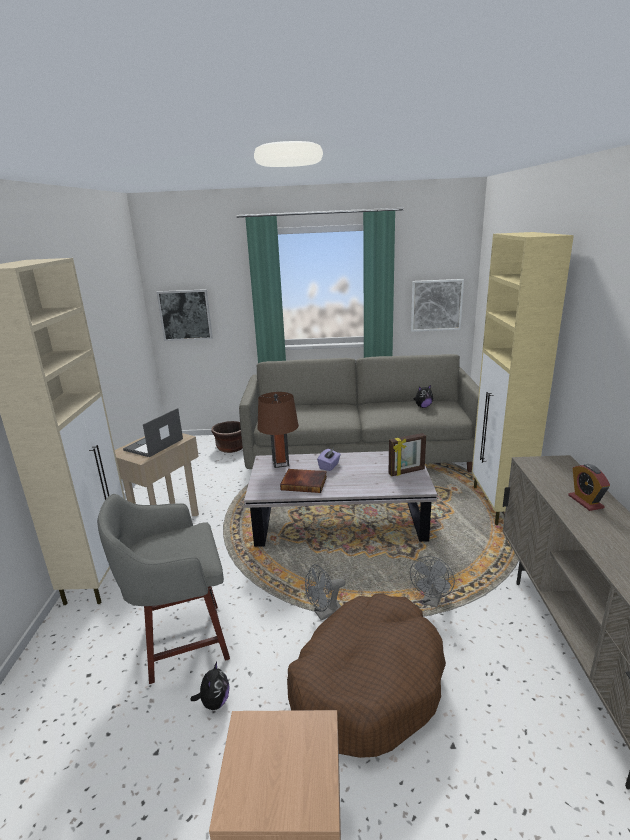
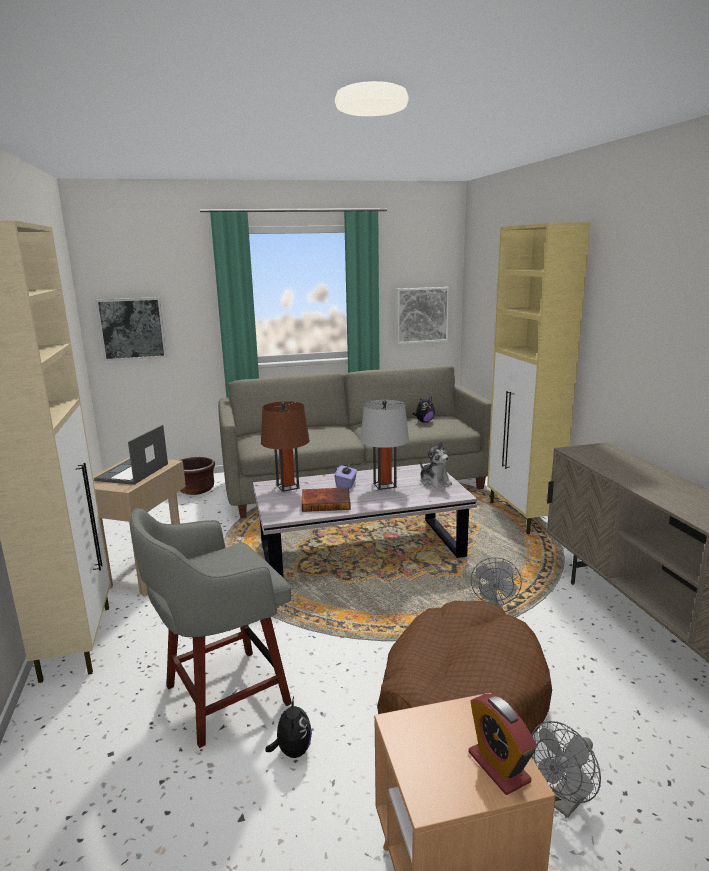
camera: 15 degrees left, 5 degrees down
(324, 613) = (383, 640): grey fan -> grey fan (564, 802)
(361, 470) = (384, 485): none -> grey table lamp
(406, 472) = (434, 482): picture frame -> plush toy
(585, 502) = (645, 475): alarm clock -> alarm clock (498, 767)

